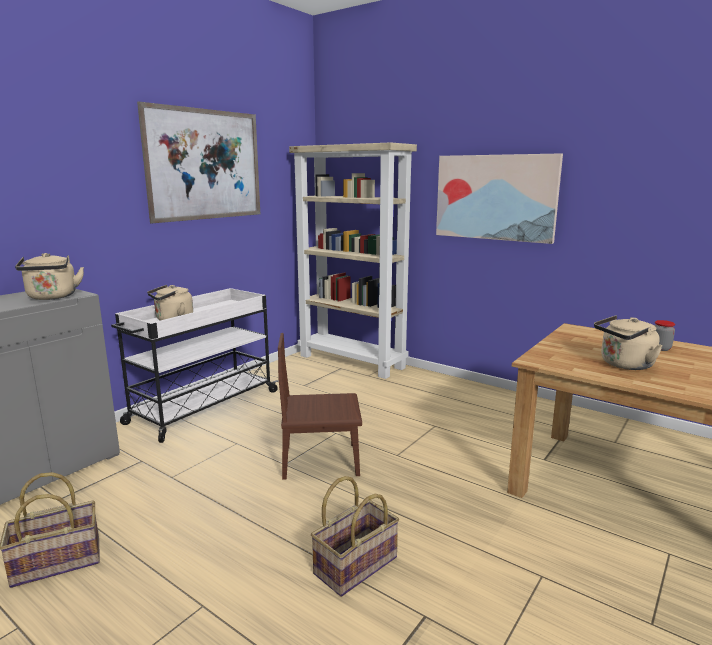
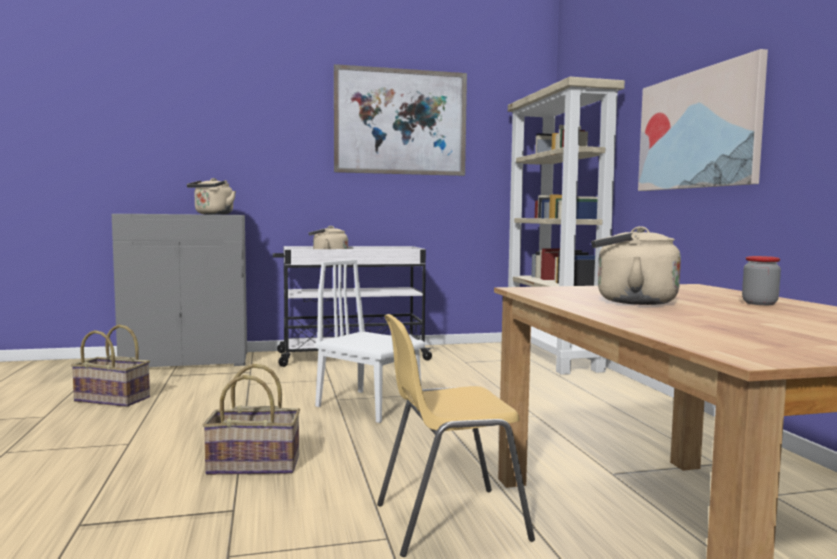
camera: 40 degrees right, 10 degrees down
(321, 461) = (369, 405): brown chair -> white chair
(543, 542) = (448, 521): none -> yellow chair

